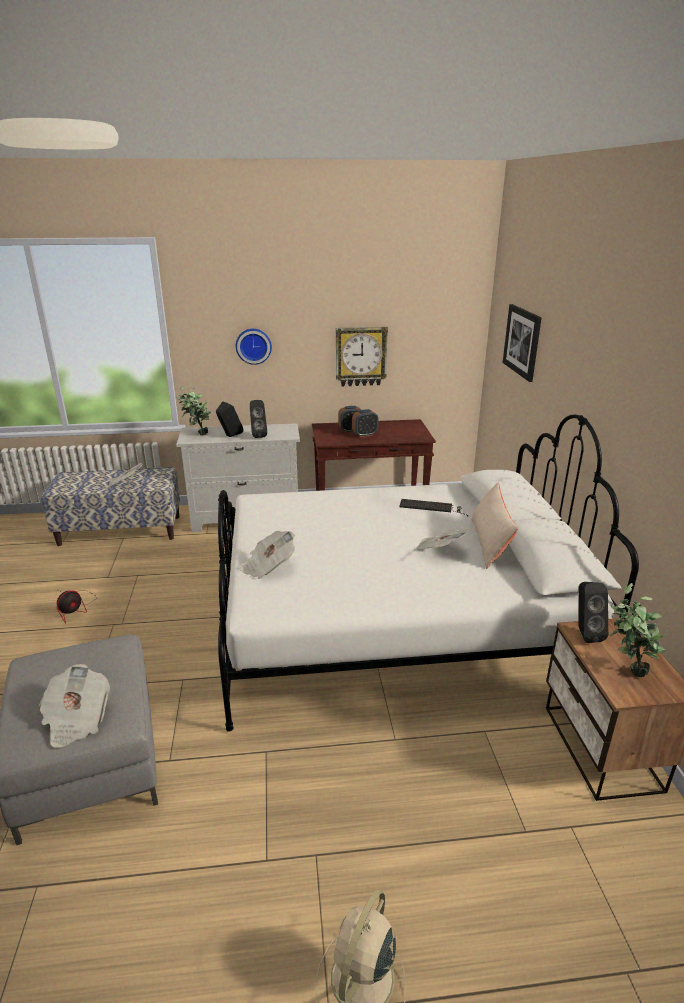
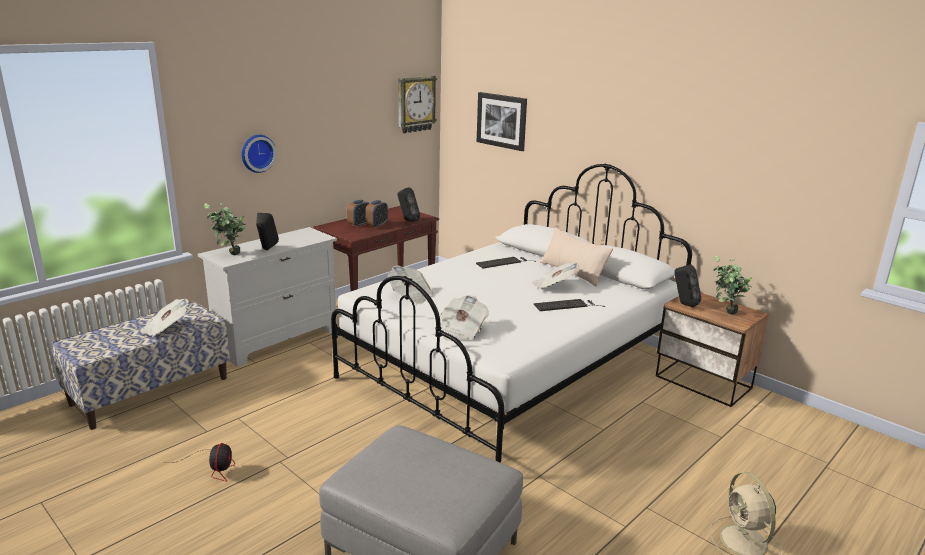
camera: 40 degrees left, 5 degrees down
(77, 719) = (463, 484): newspaper -> newspaper (410, 296)
(258, 435) = (293, 243): black speaker -> black speaker (407, 220)
(361, 356) = (350, 152): wall clock -> wall clock (415, 104)
(414, 579) = (567, 305): none -> keyboard

